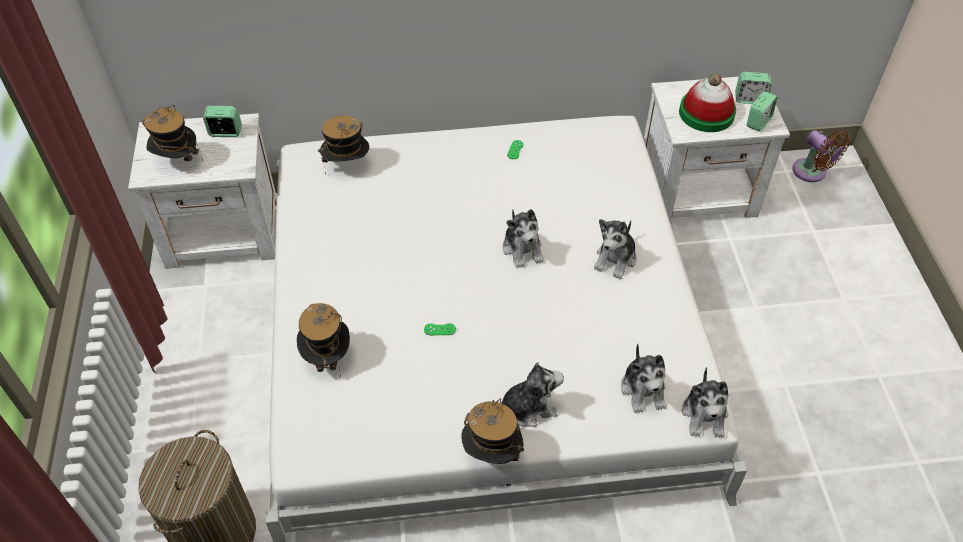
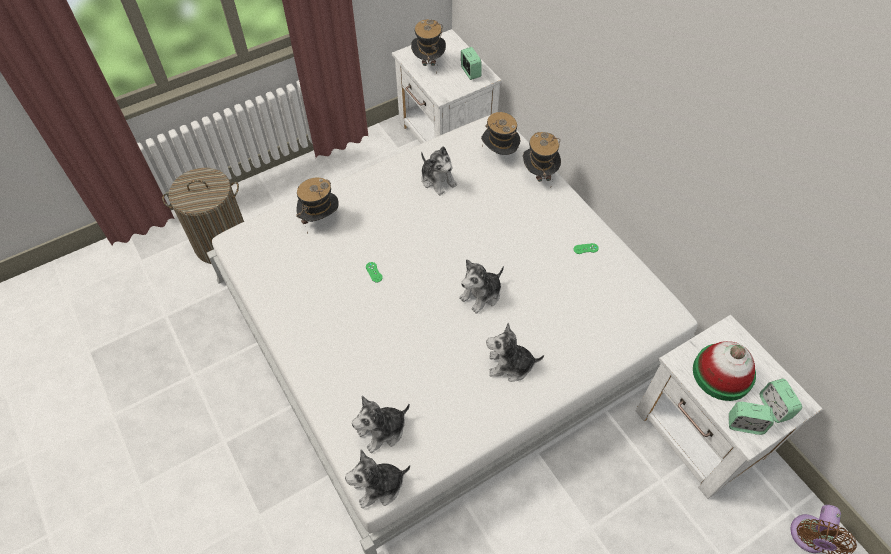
camera: 65 degrees right, 5 degrees up
(492, 454) = (281, 347): hat -> hat (539, 175)
(528, 407) = (331, 355): plush toy -> plush toy (437, 180)

